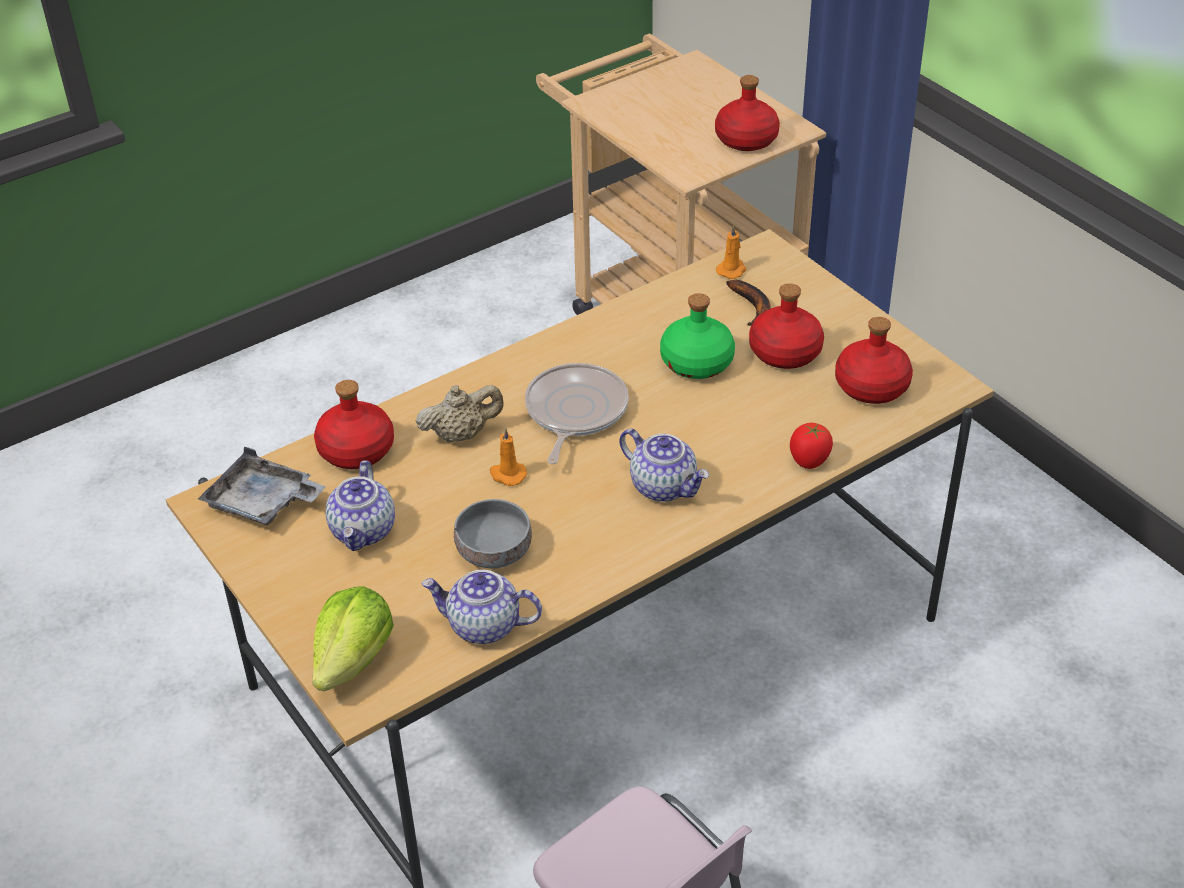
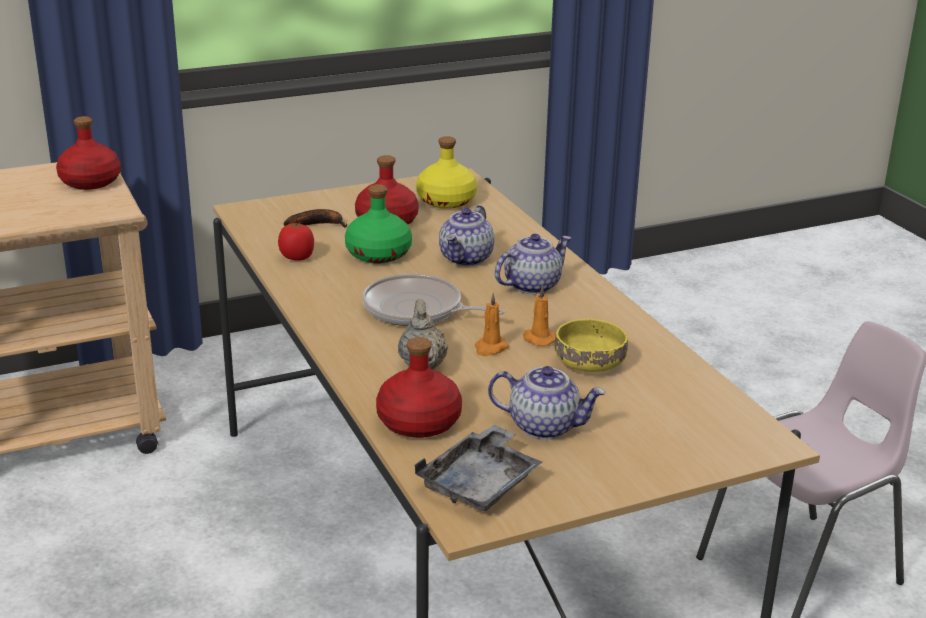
camera: 80 degrees left, 15 degrees down
(354, 660) = (720, 443): lettuce -> none
(483, 626) = (684, 377): teapot -> teapot (466, 259)
(496, 550) = (590, 363): grey bowl -> yellow bowl
(732, 270) = (260, 225): orange candle -> orange candle (538, 339)
(809, 461) = (522, 232): tomato -> tomato (297, 257)
(870, 386) = (446, 201): red bottle -> yellow bottle

